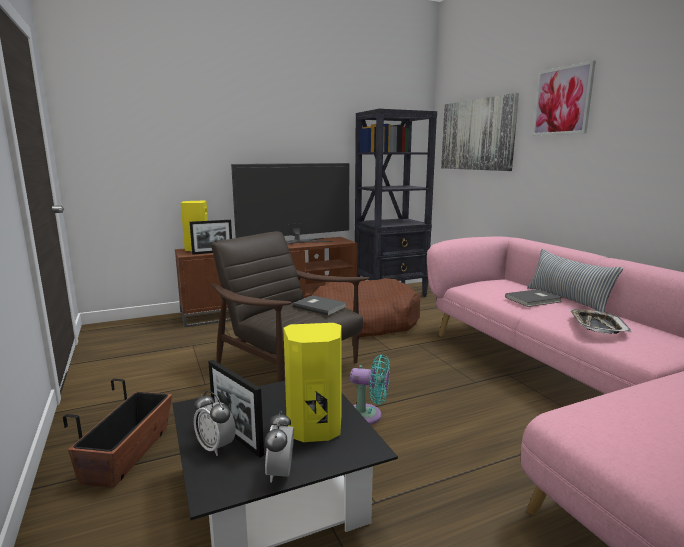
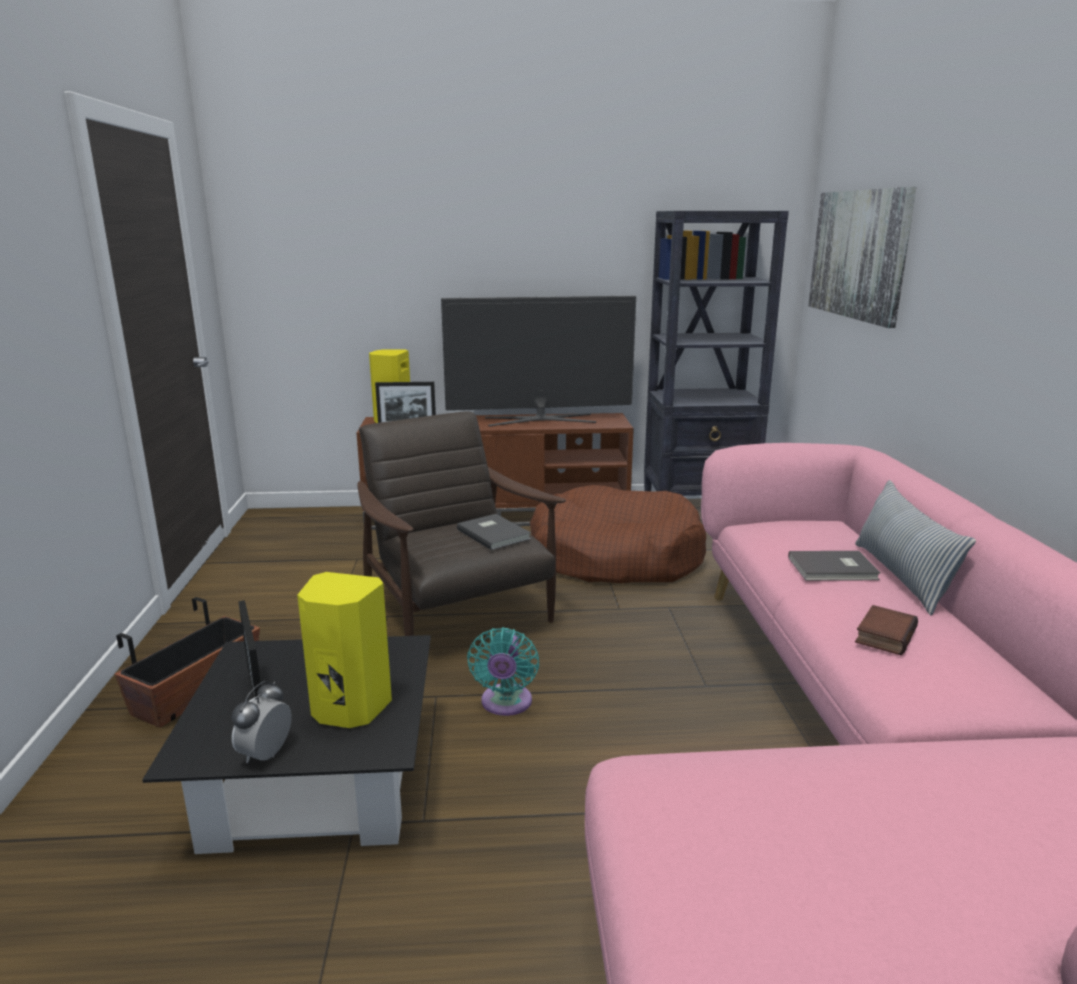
camera: 20 degrees right, 5 degrees up
(216, 447) = (226, 707): alarm clock -> none
(368, 415) = (505, 704): turquoise fan -> turquoise fan turned 60 degrees clockwise
(562, 101) = (970, 211): picture -> none
(597, 326) = (883, 635): tray -> book

